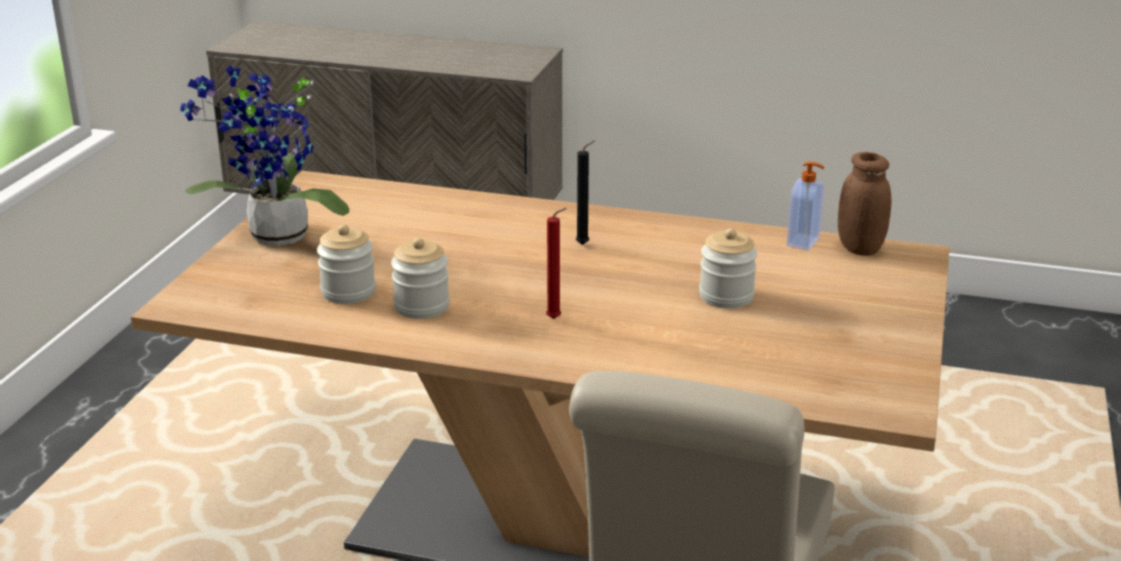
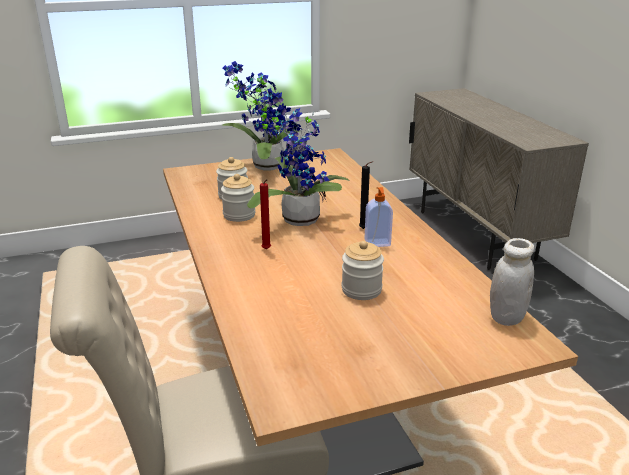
camera: 55 degrees right, 0 degrees up
(491, 272) = (297, 218): none -> potted plant
(804, 242) = (479, 293): soap dispenser -> soap dispenser (377, 243)
(859, 248) = (506, 317): brown jar -> white jar

